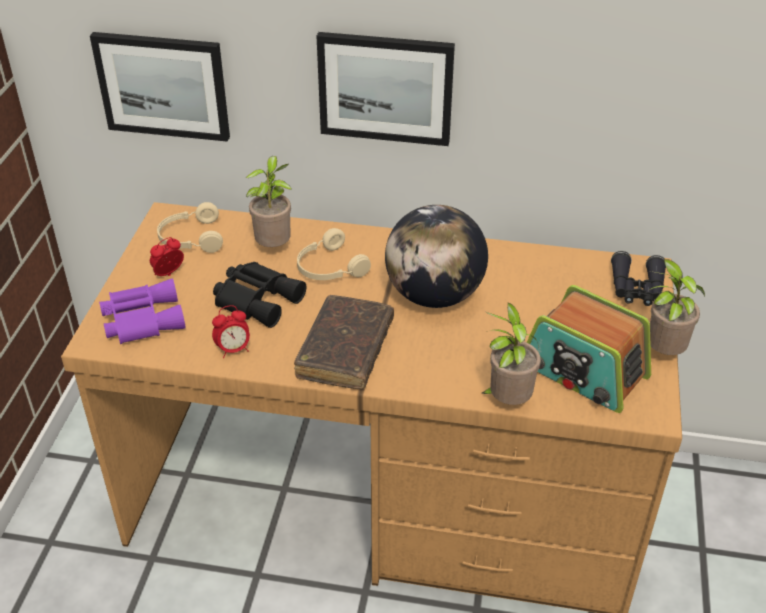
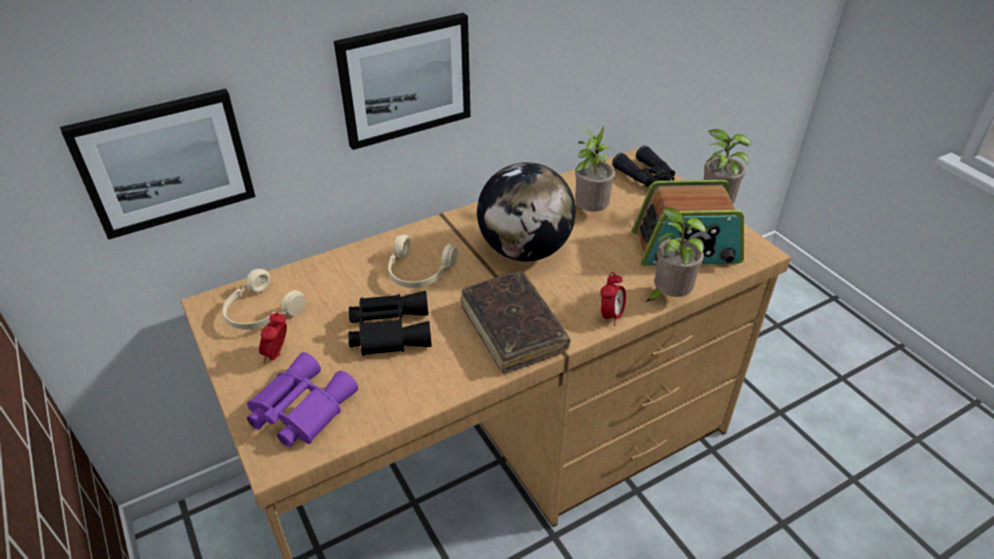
camera: 40 degrees left, 0 degrees up
(233, 350) = (421, 384): alarm clock -> alarm clock (610, 316)
(274, 247) = (350, 280): potted plant -> potted plant (589, 212)

